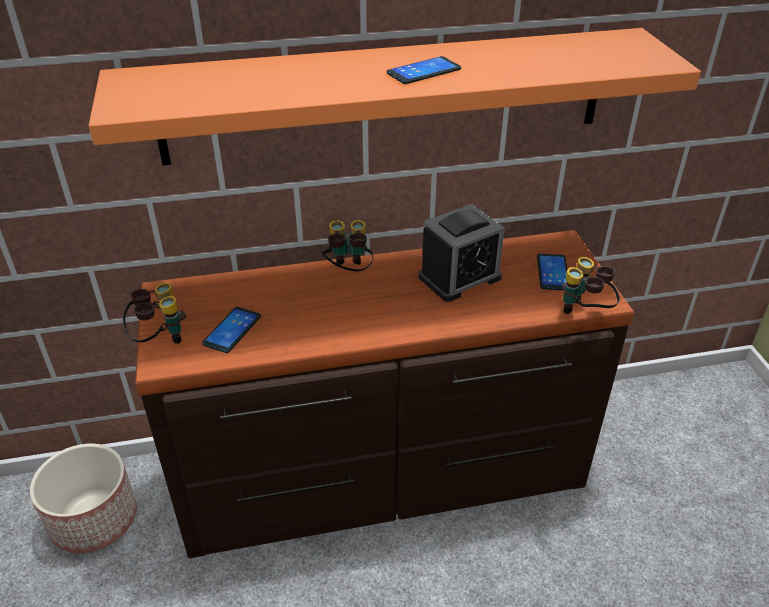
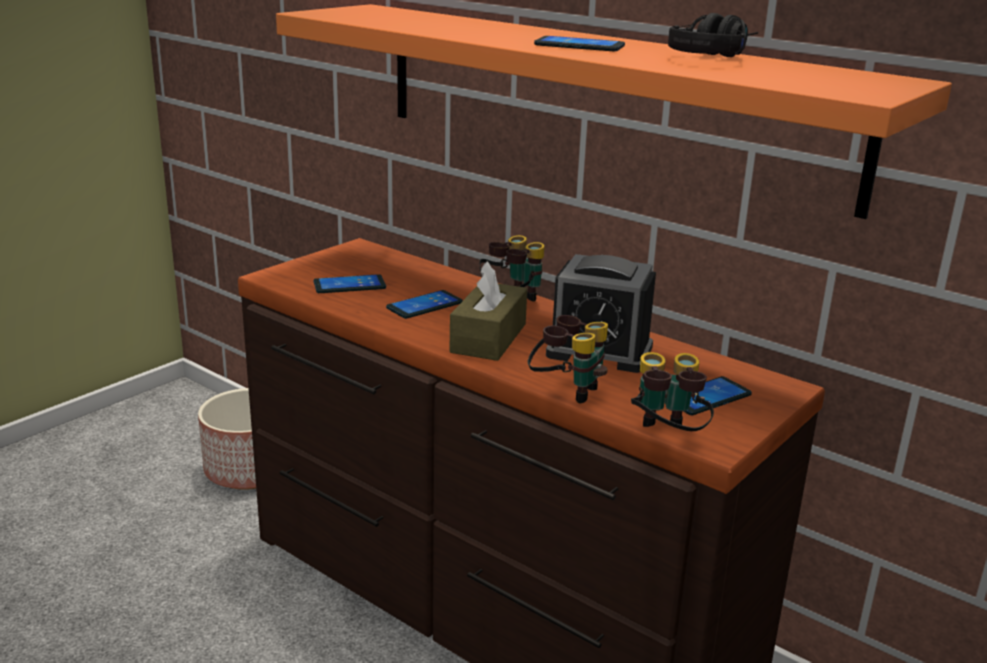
camera: 50 degrees right, 15 degrees down
(160, 339) = (299, 266): binoculars -> binoculars (567, 390)
(312, 312) = (424, 305): none -> phone
(395, 310) = (488, 338): none -> brown tissue box
(512, 51) = (714, 57): none -> black headphones

